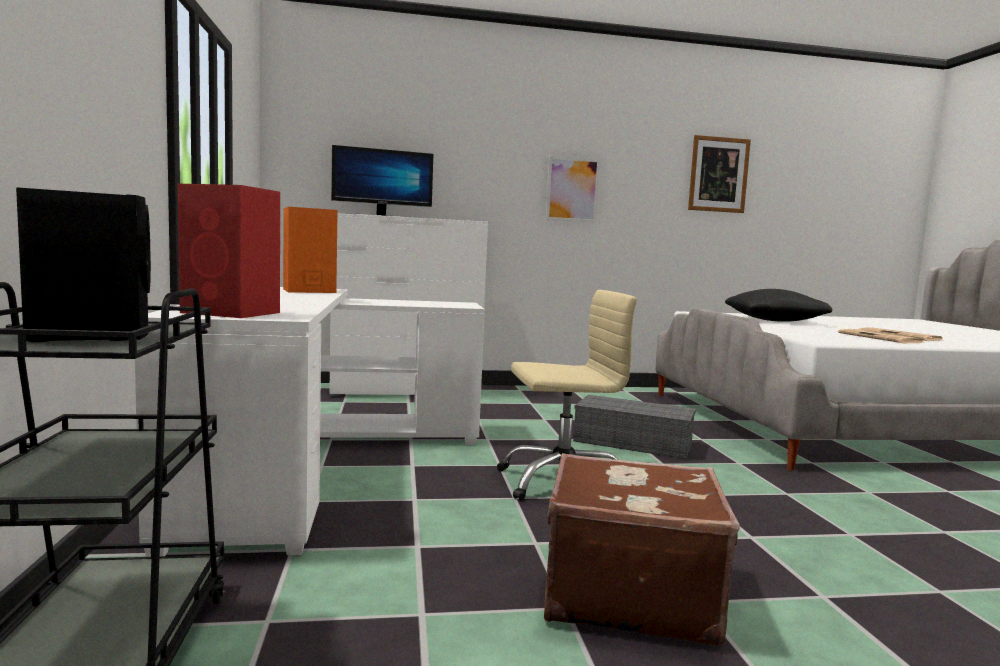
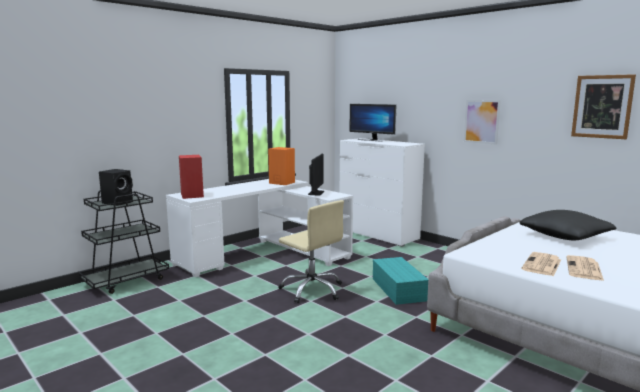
camera: 55 degrees right, 5 degrees up
(414, 303) = (316, 193): none -> monitor
(627, 593) = (224, 322): brown suitcase -> none
(631, 442) = (397, 289): grey storage box -> turquoise storage box

